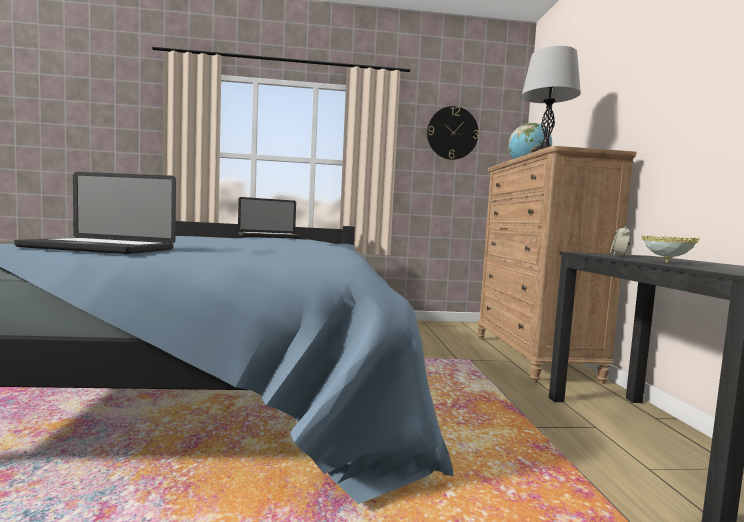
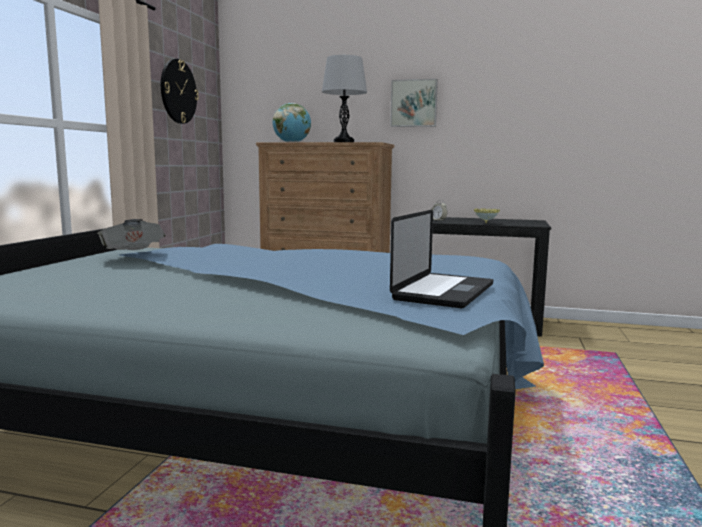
camera: 70 degrees left, 5 degrees up
(269, 236) = (133, 254): laptop -> newspaper
(671, 84) = (414, 103): none -> picture

